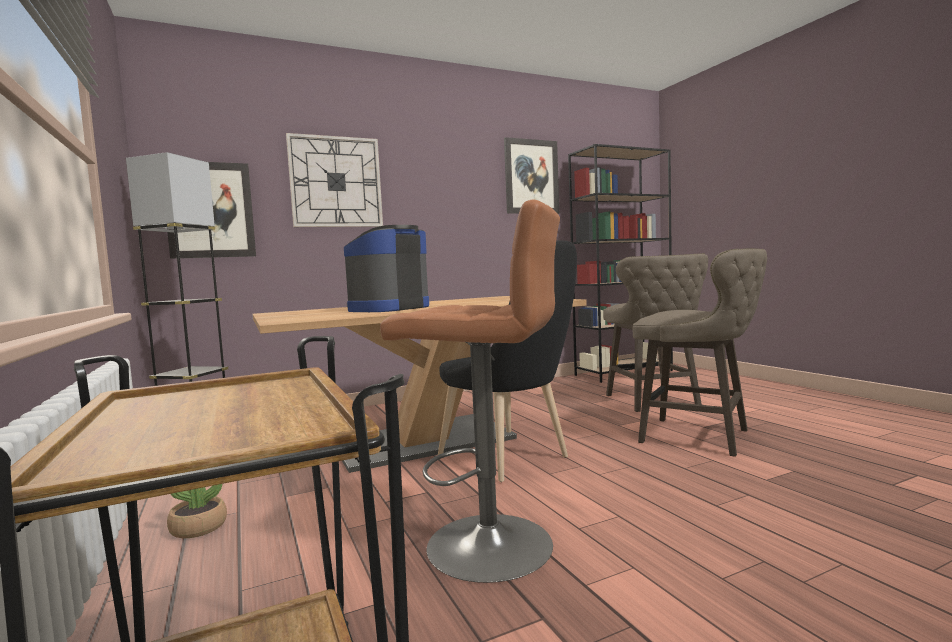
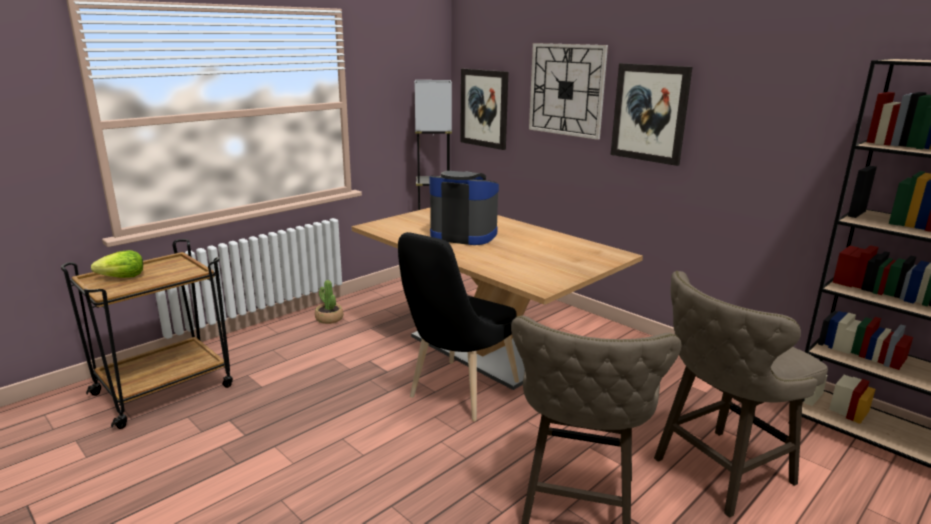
camera: 70 degrees right, 15 degrees up
(168, 434) = (123, 277): none -> lettuce
(490, 547) = (315, 408): brown stool -> none
(531, 177) = (810, 94): picture -> picture (649, 113)

